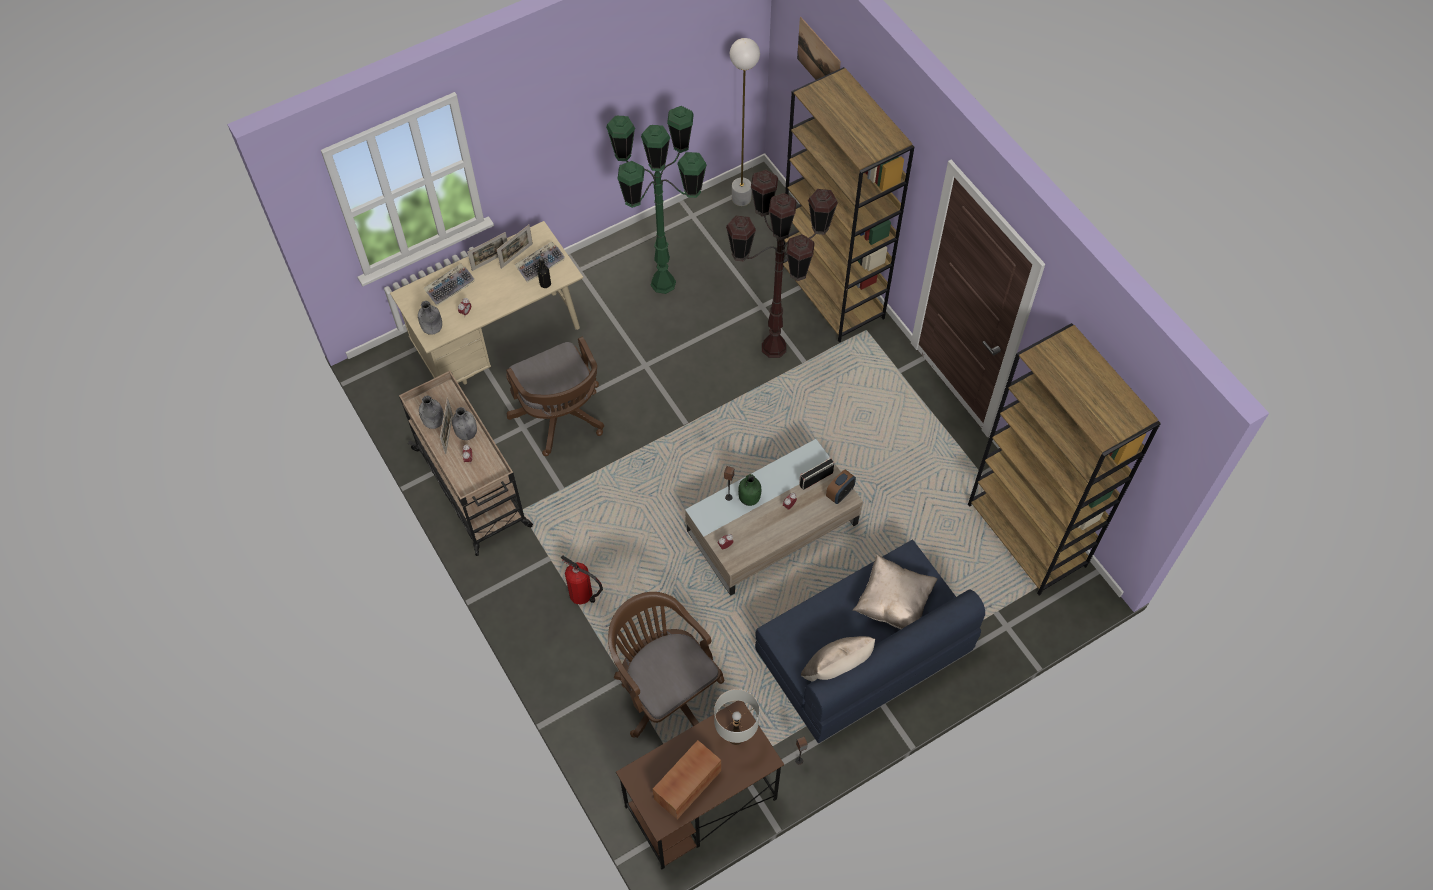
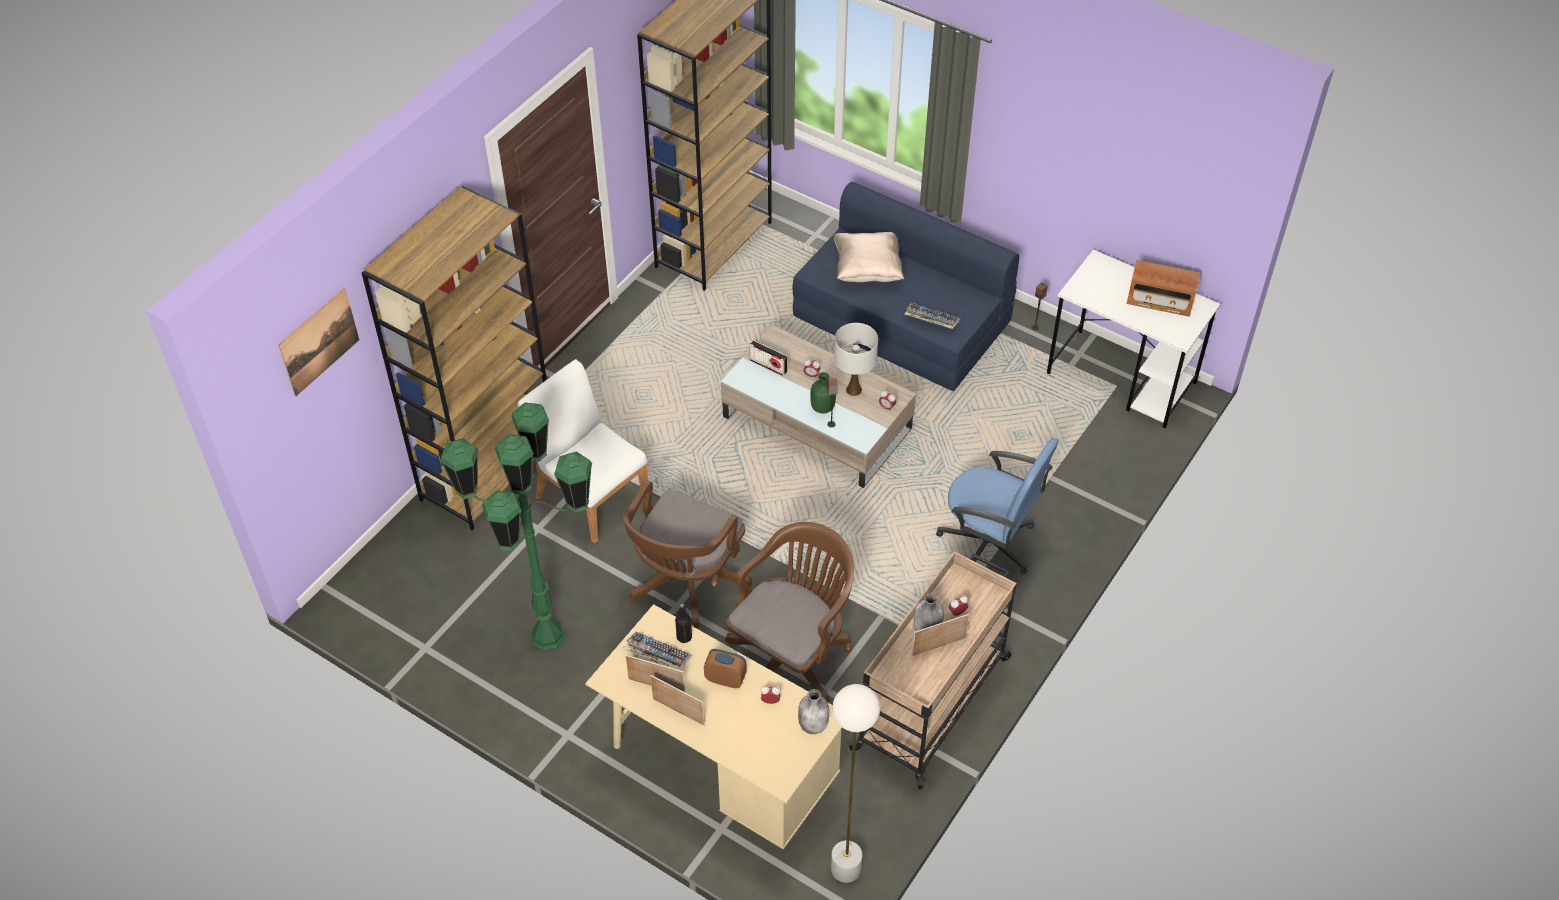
camera: 115 degrees left, 10 degrees down
(434, 422) = (933, 668): grey bottle -> none
(450, 286) = (741, 737): keyboard -> keyboard (930, 320)
(583, 595) = (989, 544): fire extinguisher -> blue office chair
(665, 689) = (1039, 442): brown office chair -> brown office chair (686, 586)
(700, 804) = (1122, 378): brown desk -> white desk
(736, 736) = (1094, 286): white table lamp -> white table lamp (853, 390)
(741, 198) = (375, 607): white floor lamp -> white floor lamp (846, 869)
(774, 347) = (591, 496): brown floor lamp -> white chair
(836, 671) = (960, 287): beige pillow -> none
(840, 494) = (774, 343): alarm clock -> alarm clock (725, 679)

